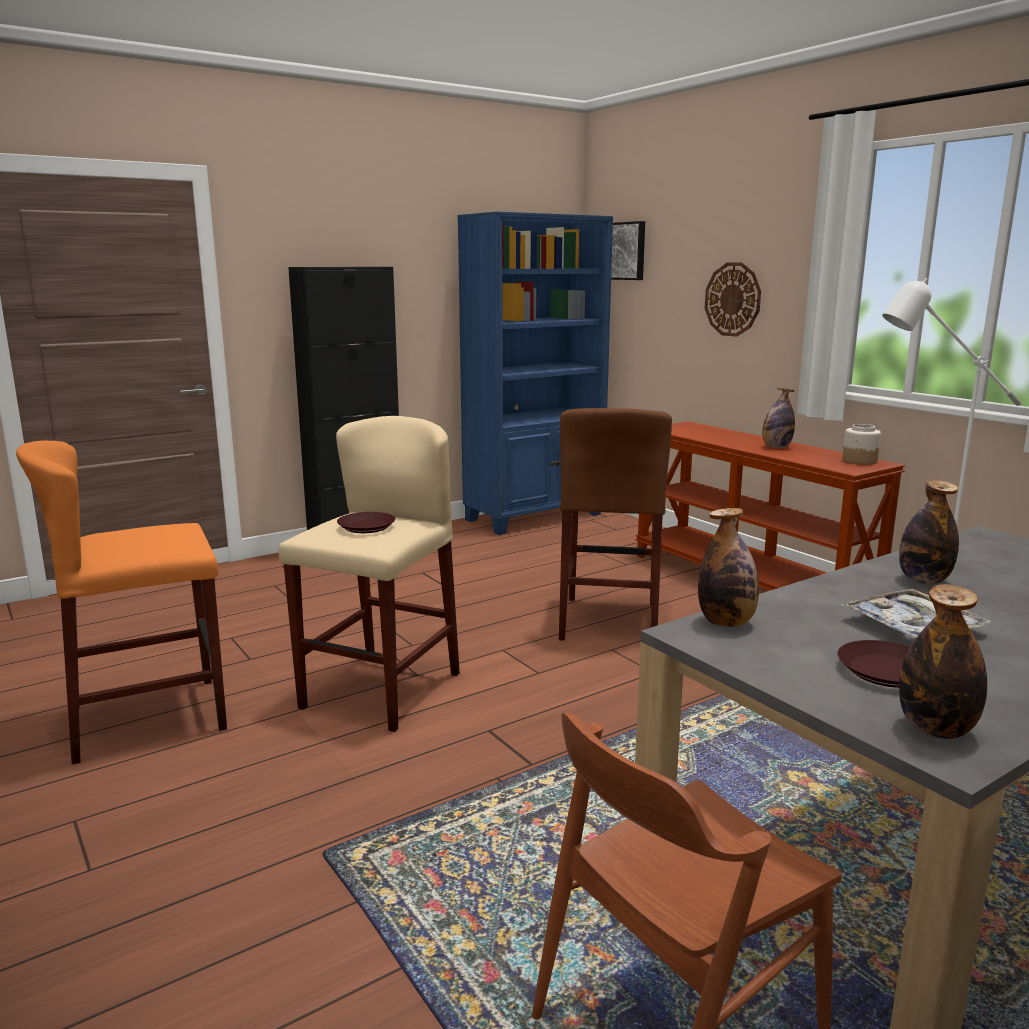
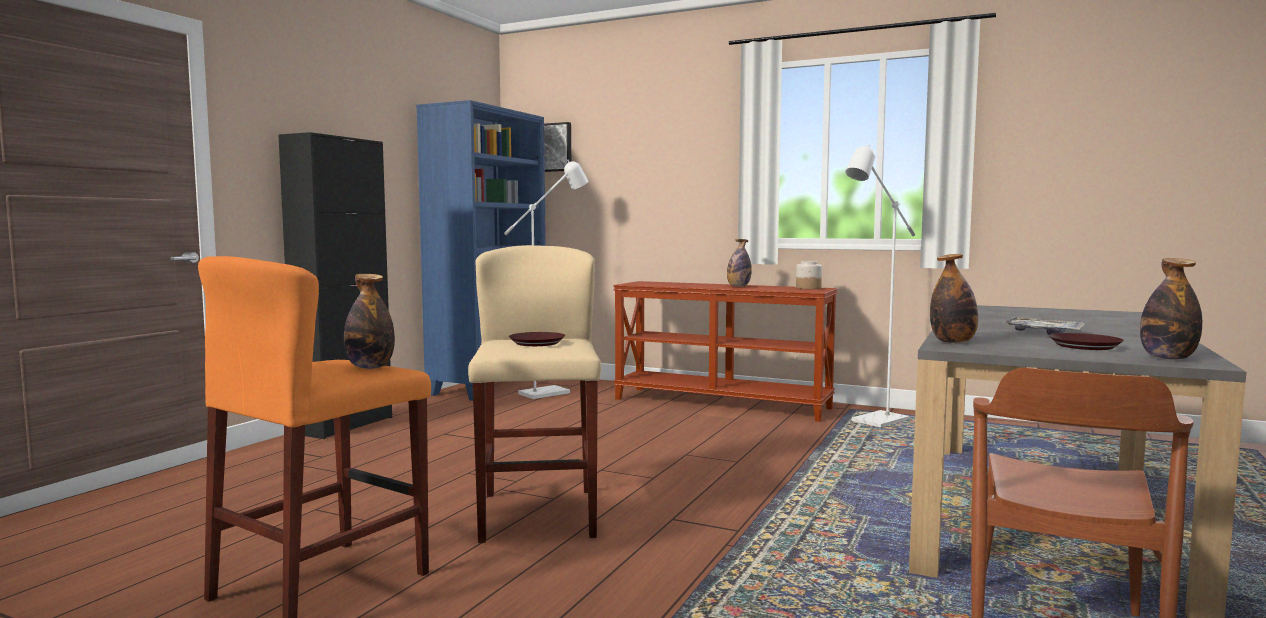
camera: 30 degrees left, 10 degrees down
(584, 535) = (551, 392): none -> white floor lamp
(609, 620) = (656, 438): brown stool -> none
(733, 299) = (664, 181): wall clock -> none
(923, 580) = (992, 320): bottle -> bottle (370, 367)

